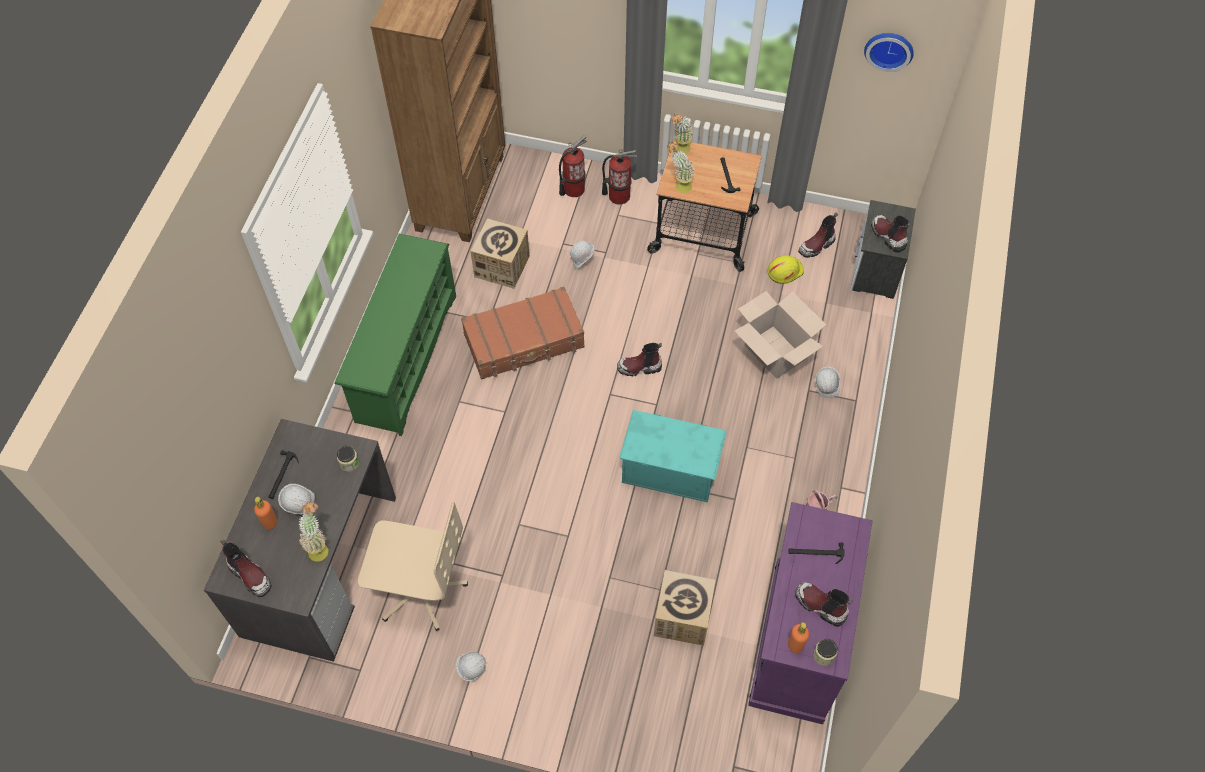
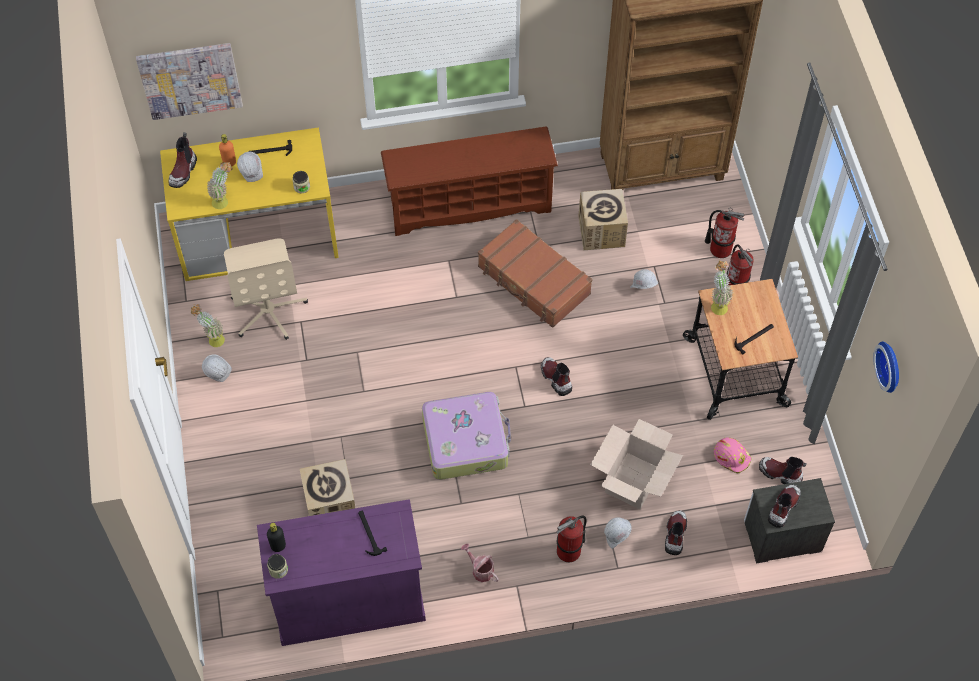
camera: 65 degrees right, 0 degrees up
(188, 485) = (190, 80): none -> picture
(319, 565) = (257, 235): grey desk -> yellow desk
(405, 357) = (470, 204): green shoe rack -> brown shoe rack
(670, 468) = (466, 441): turquoise storage box -> suitcase
(680, 151) = (760, 289): potted plant -> potted plant (212, 339)
(784, 271) = (732, 456): yellow hard hat -> pink hard hat
(795, 645) = (278, 546): orange bottle -> black bottle
(820, 606) = (321, 553): boot -> boot (675, 534)
(823, 431) = (569, 551): none -> fire extinguisher

